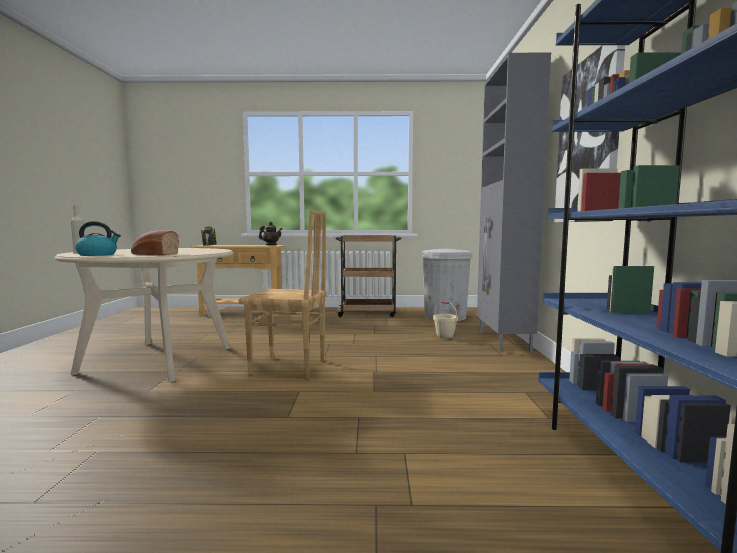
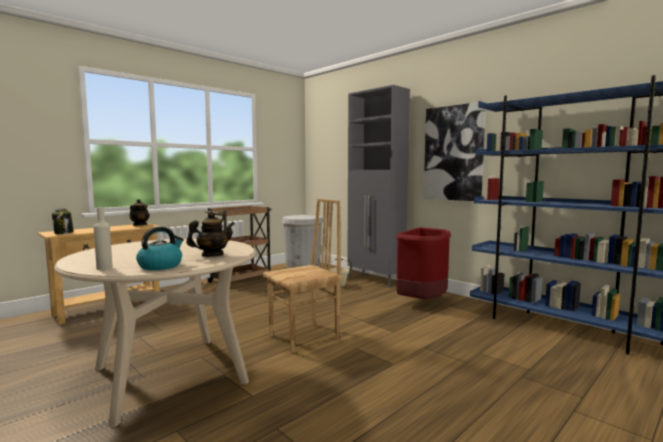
camera: 45 degrees left, 0 degrees up
(153, 254) = (212, 255): bread -> teapot
(500, 377) = (423, 301): none -> red trash can

